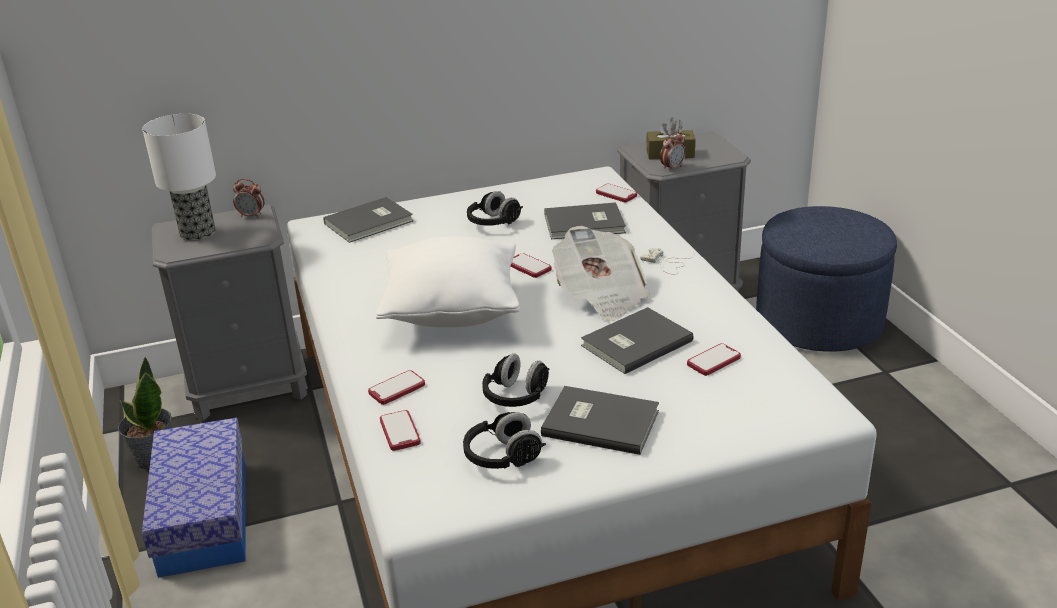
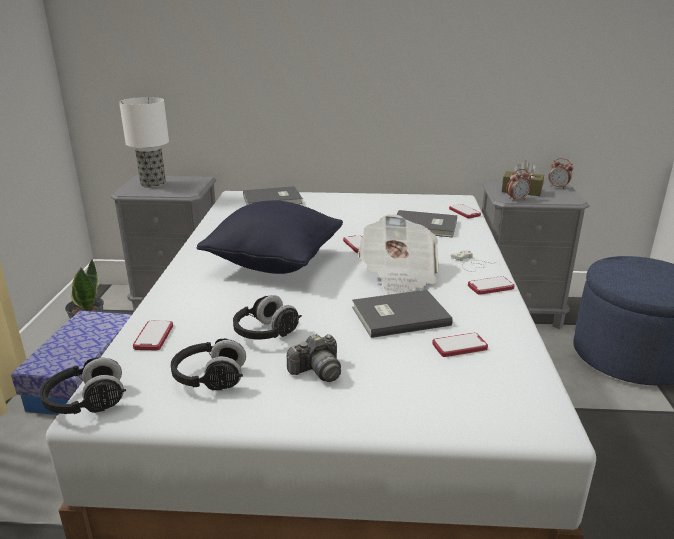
camera: 20 degrees right, 5 degrees down
(251, 216) = (195, 180): alarm clock -> alarm clock (558, 187)
(397, 389) = (183, 305): phone -> phone (490, 287)
(452, 312) = (275, 263): white pillow -> black pillow
(493, 223) = (357, 214): black headphones -> black headphones (87, 403)
(599, 421) = (317, 371): grey book -> camera

